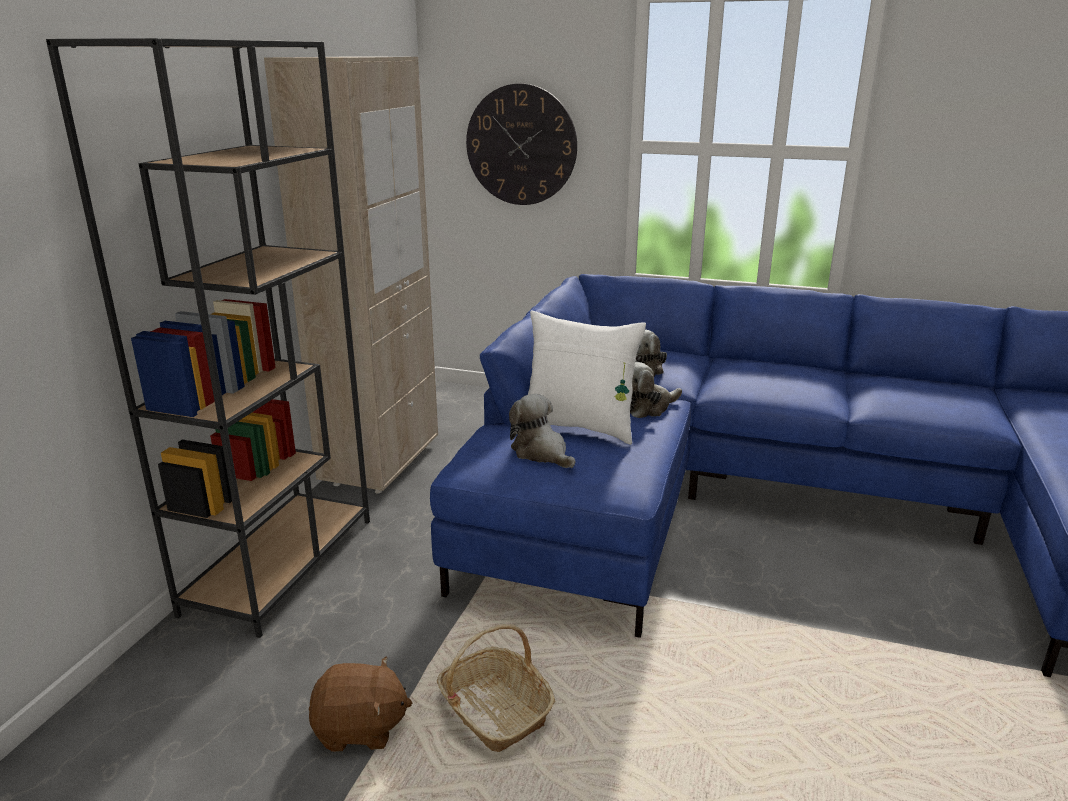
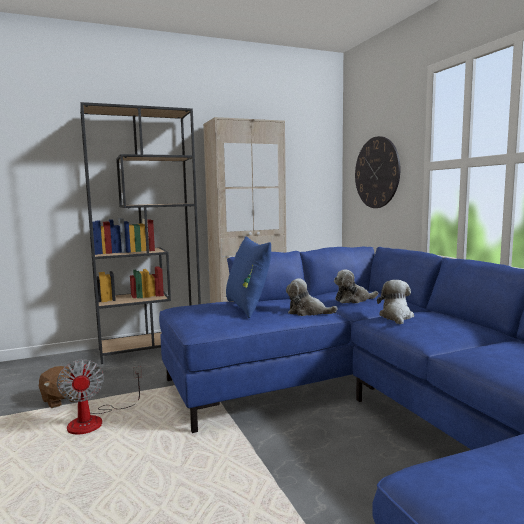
camera: 50 degrees right, 15 degrees down
(494, 711) = (95, 420): basket -> fan
(541, 452) = (207, 309): plush toy -> plush toy (396, 317)
(578, 428) = (248, 308): white pillow -> blue pillow

